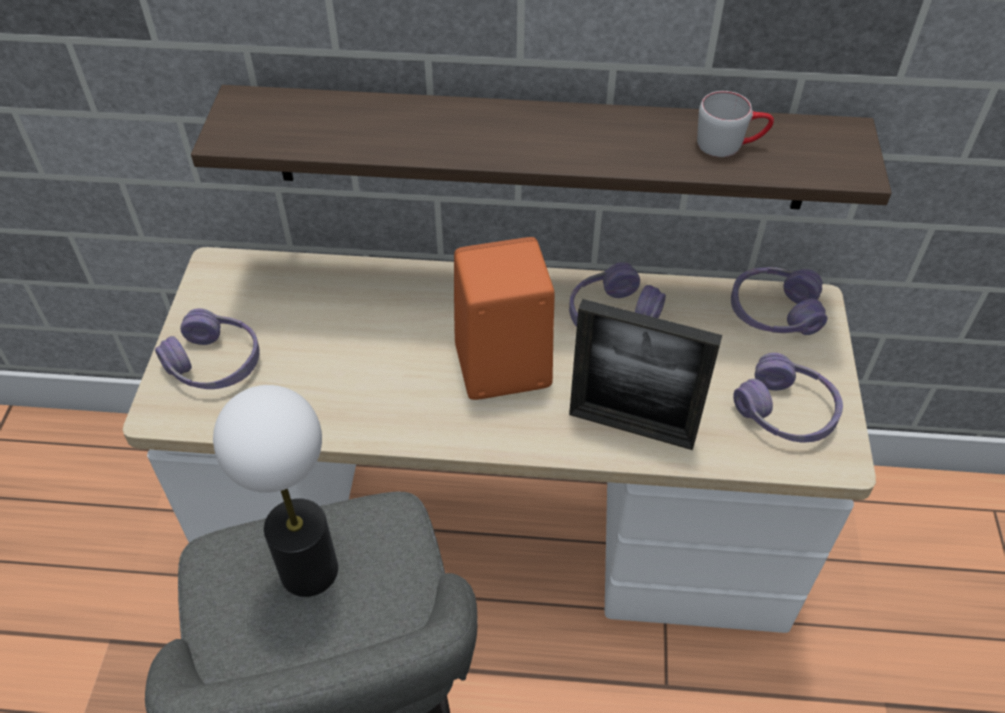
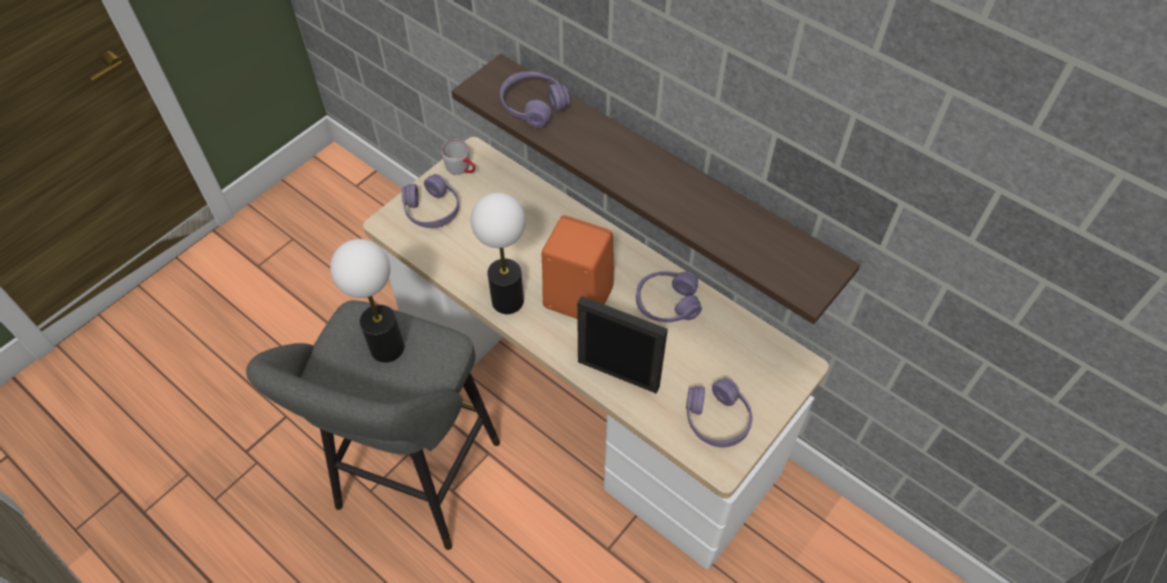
camera: 35 degrees right, 5 degrees up
(416, 419) = (507, 300): none -> table lamp
(631, 427) = (618, 374): picture frame -> picture frame turned 150 degrees clockwise
(730, 144) = (748, 234): grey mug -> grey mug (462, 169)
(774, 312) = (769, 356): purple headphones -> purple headphones (533, 106)

